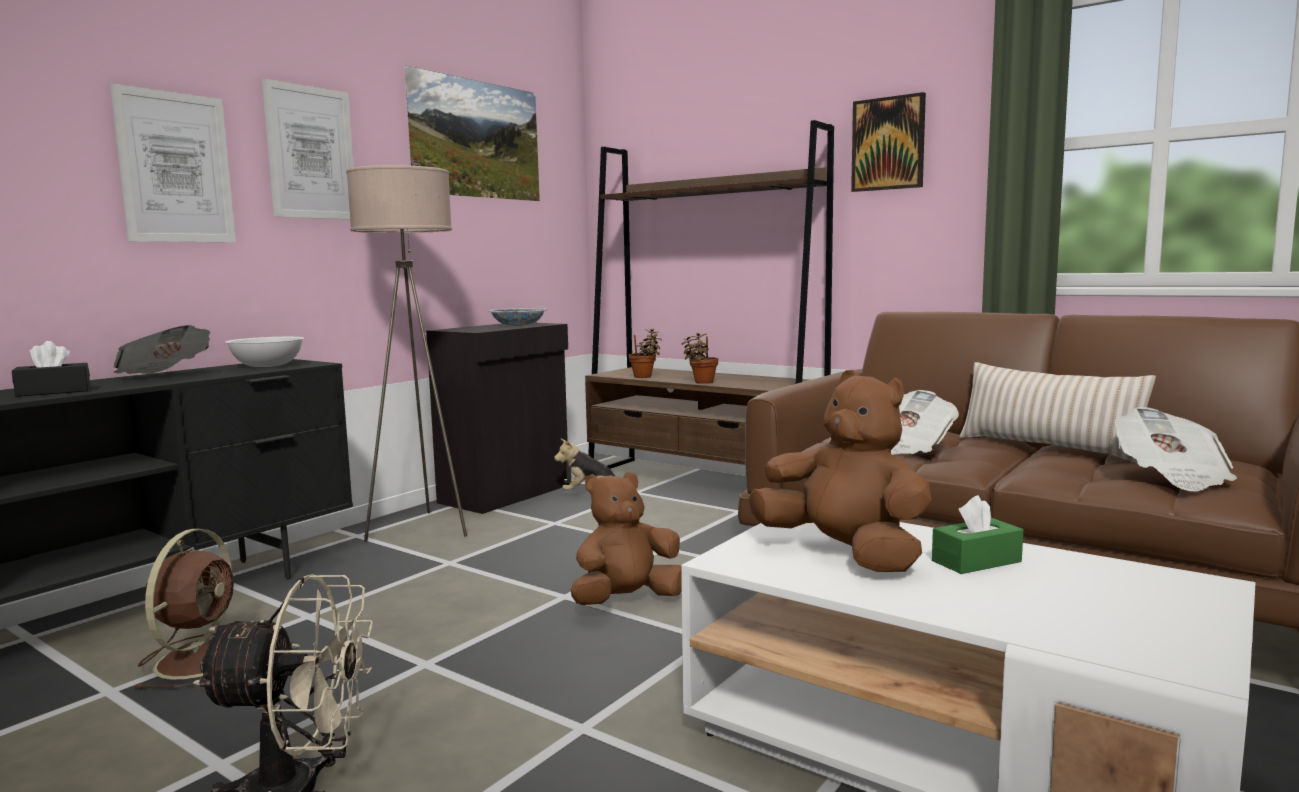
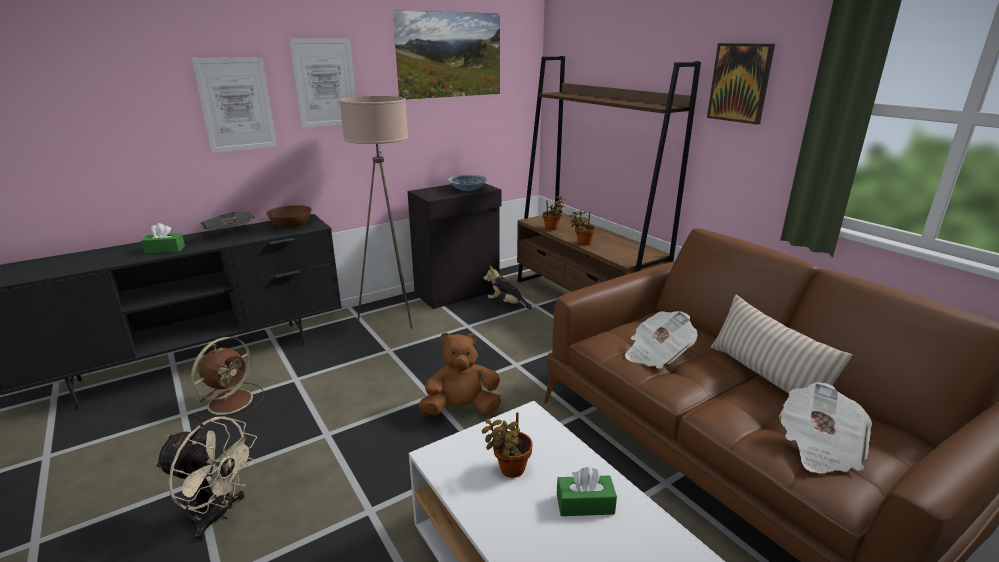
camera: 20 degrees right, 15 degrees up
(54, 392) = (165, 249): black tissue box -> green tissue box
(268, 366) = (291, 226): white bowl -> brown bowl
(844, 554) = (509, 470): brown plush toy -> potted plant

